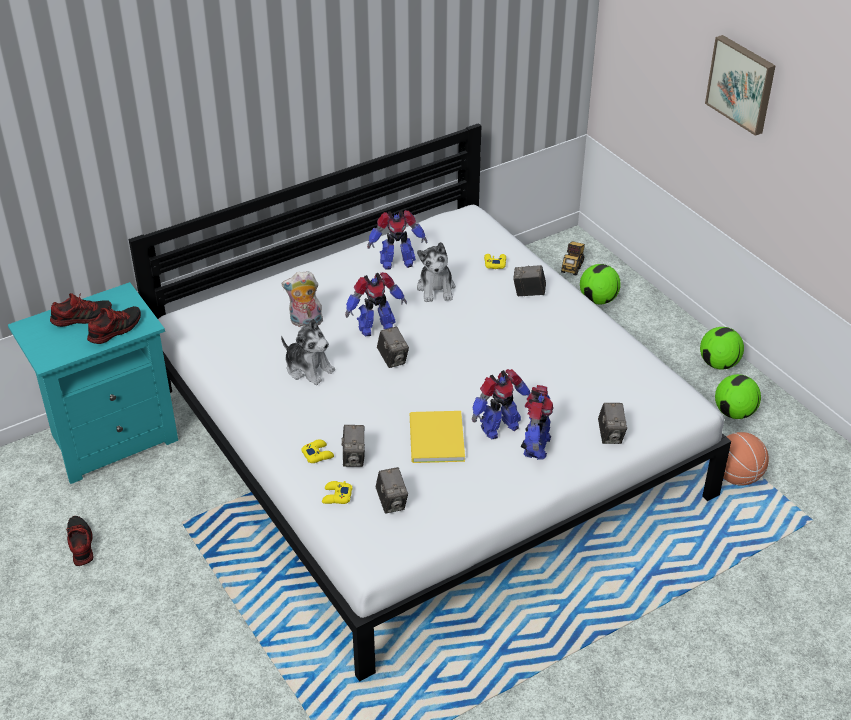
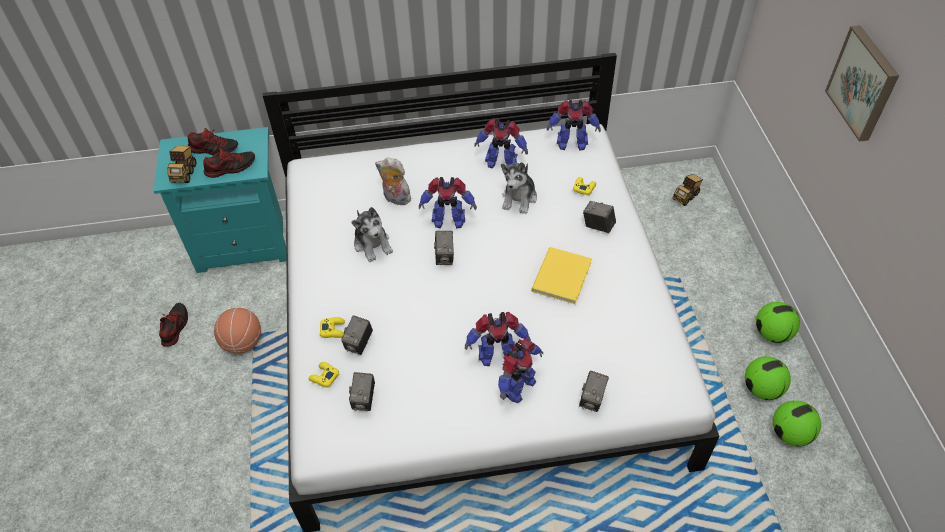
camera: 25 degrees right, 10 degrees up
(63, 348) = (185, 172): none -> toy truck
(435, 440) = (435, 349): yellow book -> yellow book (559, 277)
(458, 228) = (571, 144): none -> toy robot
(598, 300) = (692, 235): football -> football (790, 433)
(737, 476) = (731, 456): basketball -> basketball (243, 342)

